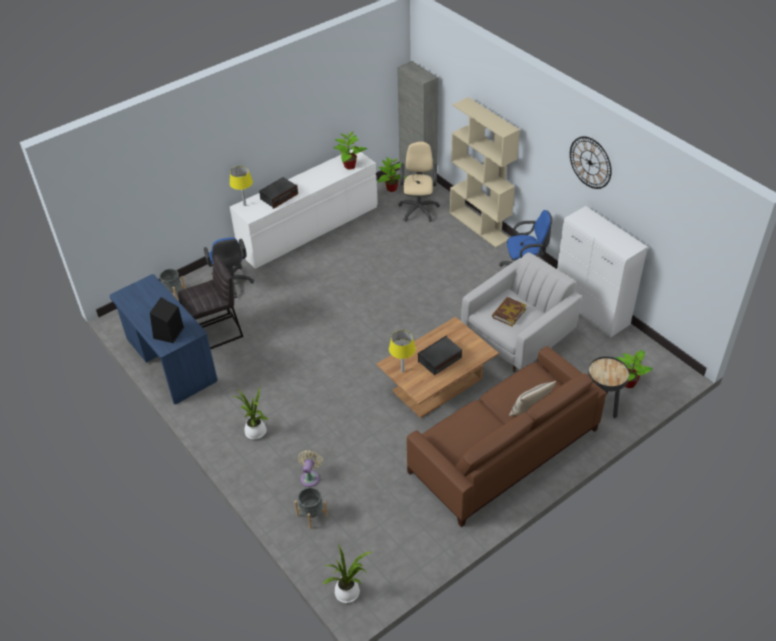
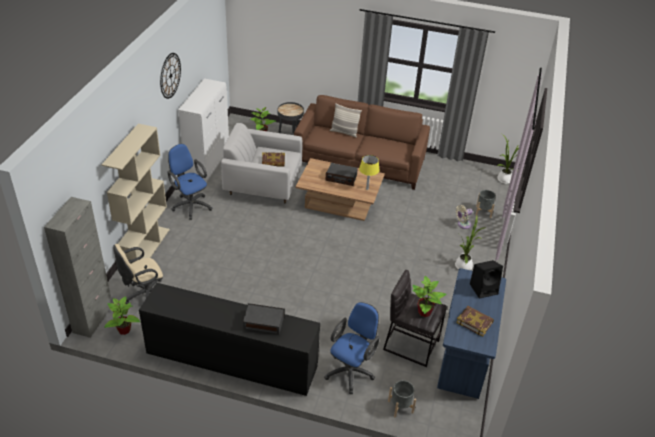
camera: 130 degrees left, 5 degrees down
(147, 304) = (474, 322): none -> book
(245, 205) = (296, 342): yellow table lamp -> none
(309, 229) = (231, 359): white dresser -> black dresser
(349, 166) = (175, 298): potted plant -> potted plant (424, 312)

